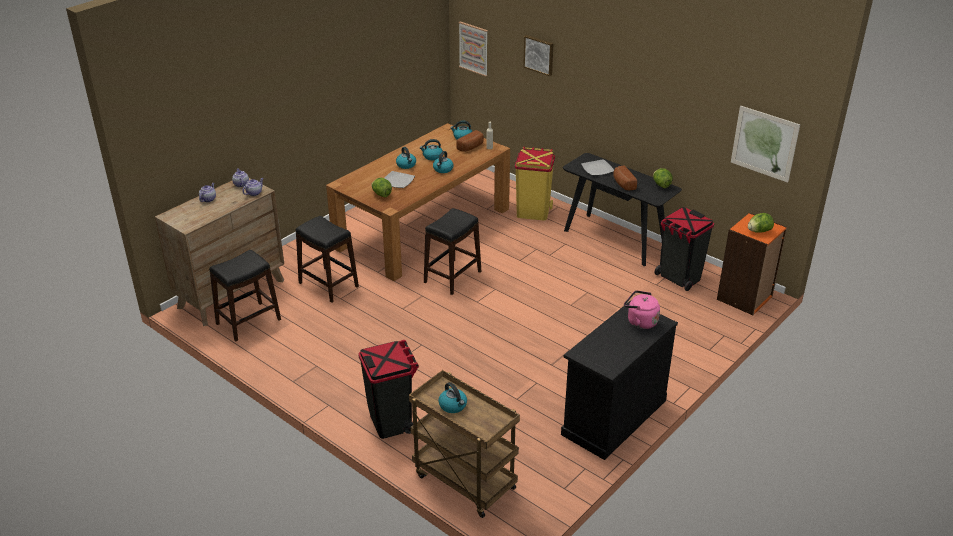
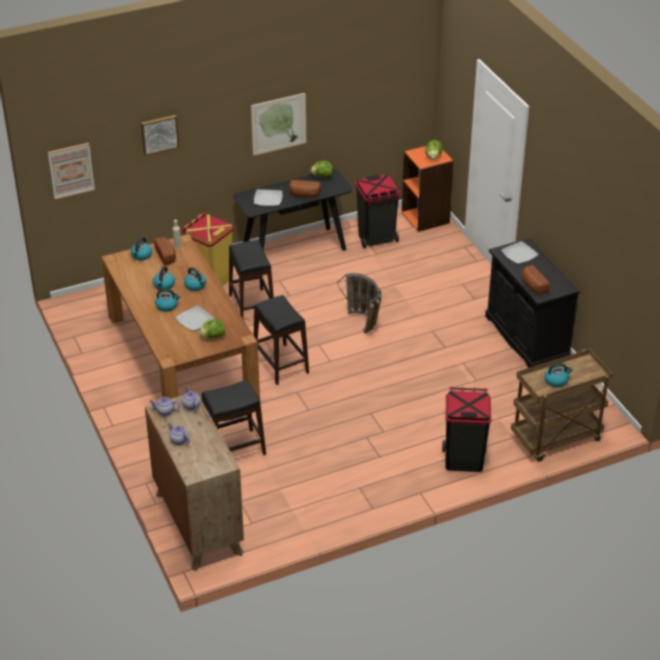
camera: 65 degrees left, 5 degrees up
(249, 322) = (258, 520): black stool -> black stool (252, 306)
(541, 307) = (365, 326): none -> basket
(591, 344) = (533, 286): none -> bread
(640, 321) = (519, 254): pink kettle -> plate
(764, 143) = (399, 90): picture -> picture (278, 124)

